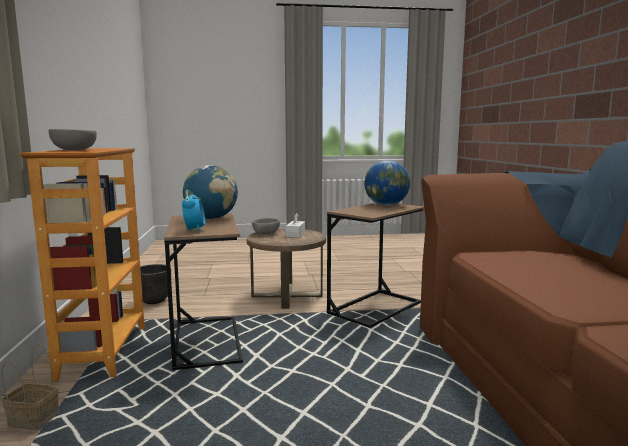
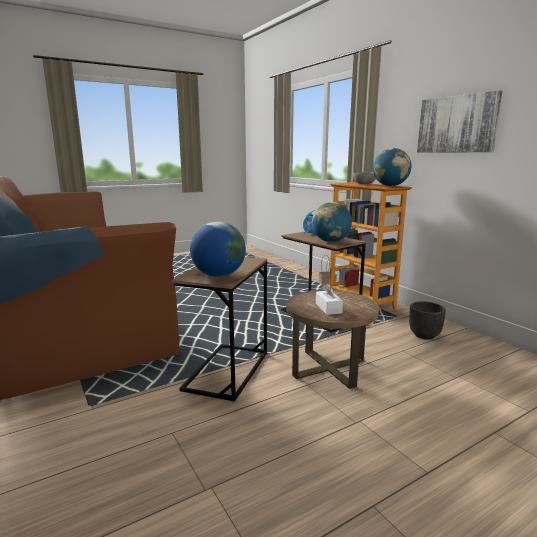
camera: 155 degrees right, 5 degrees up
(57, 66) = (457, 124): none -> picture
(90, 148) = (390, 186): none -> globe
(266, 233) = (359, 304): grey bowl -> none

